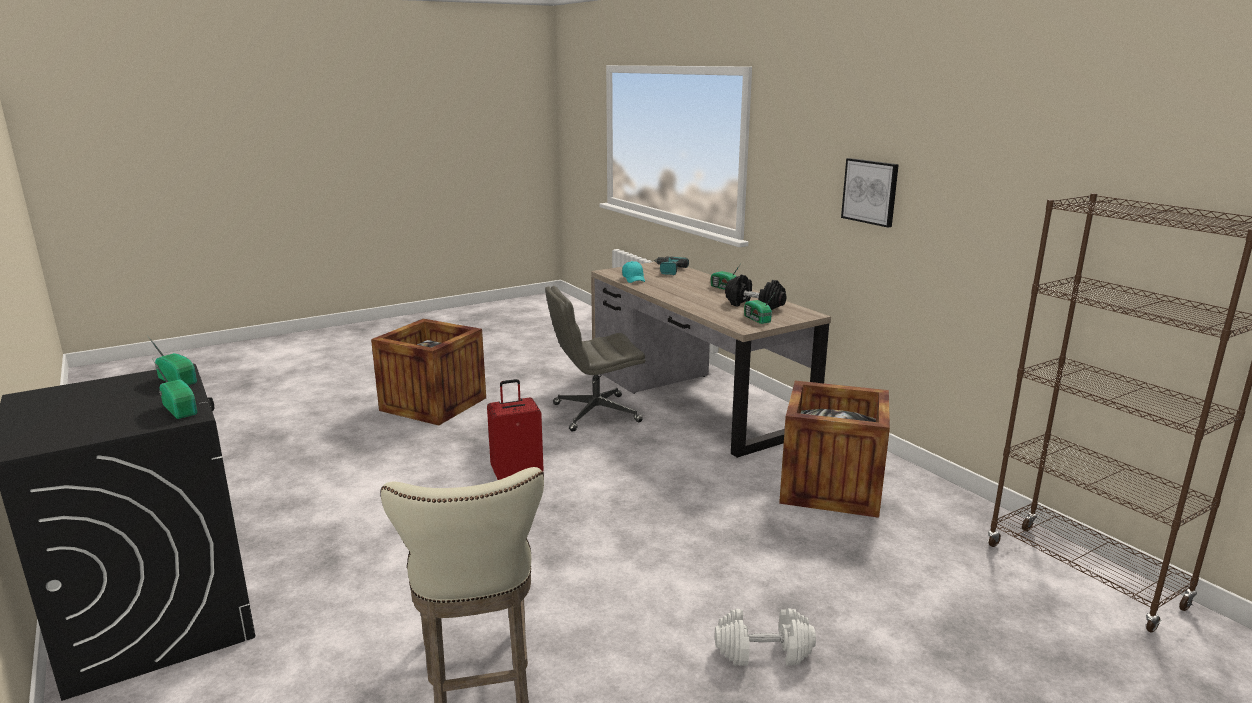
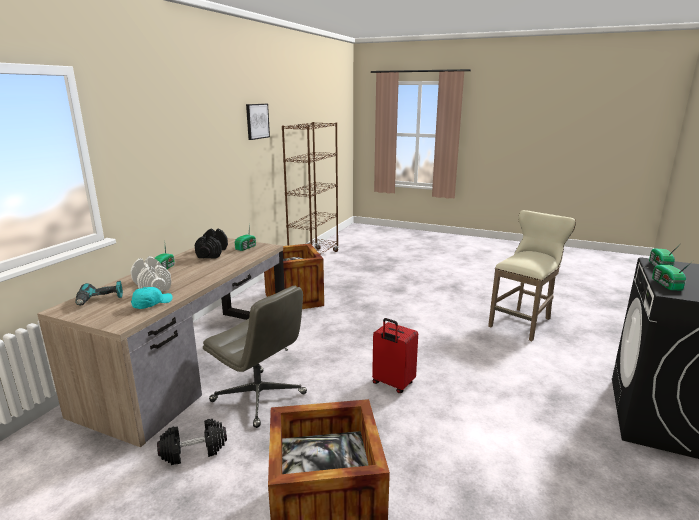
camera: 125 degrees left, 0 degrees up
(563, 383) = (194, 451): none -> black dumbbell
(763, 651) = (426, 288): white dumbbell -> white dumbbell (152, 286)
(870, 191) = (200, 153): picture -> picture (257, 121)

